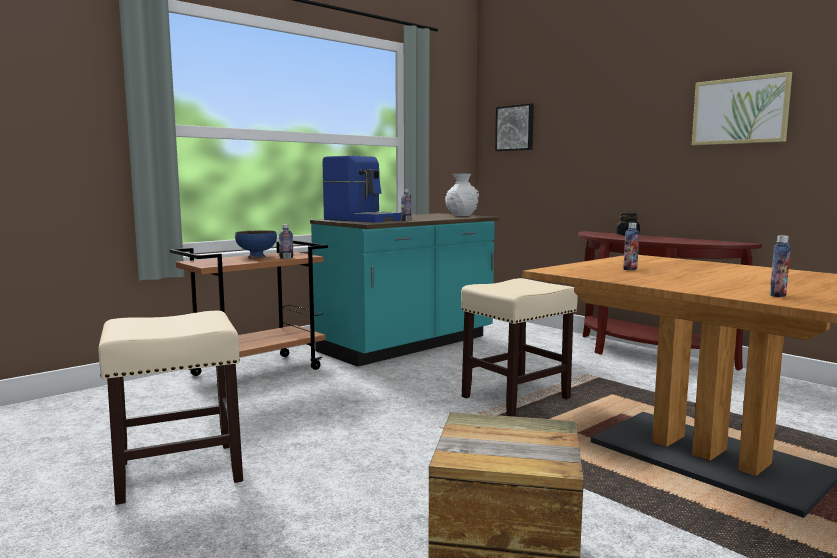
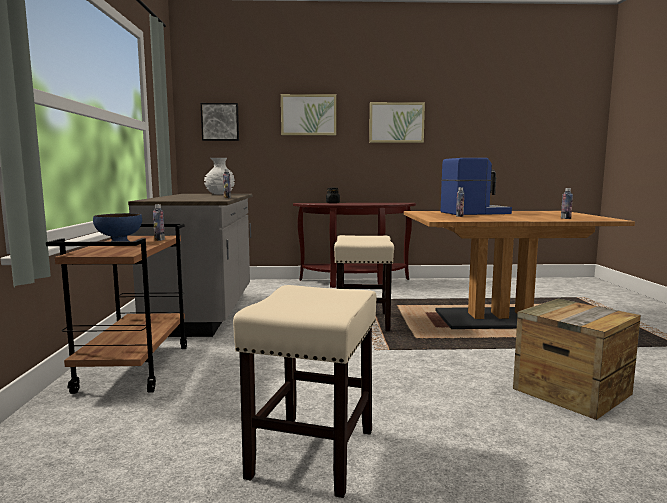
camera: 50 degrees left, 0 degrees up
(362, 220) = (184, 199): coffee machine -> coffee machine (473, 213)
(408, 344) = (205, 312): turquoise counter -> grey counter
(611, 110) = (308, 115): none -> picture

